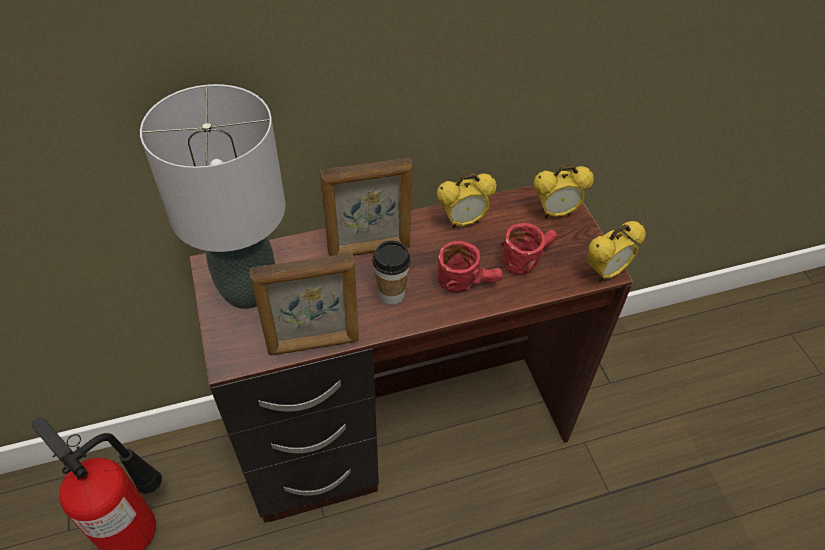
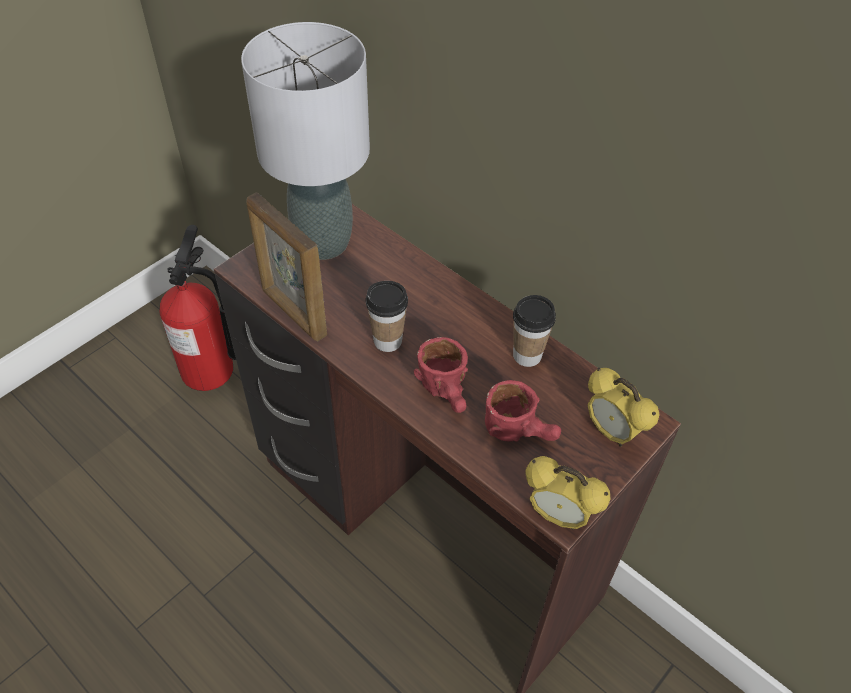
camera: 60 degrees right, 0 degrees up
(369, 250) = (430, 300): picture frame -> none
(463, 222) = (527, 355): alarm clock -> cup

